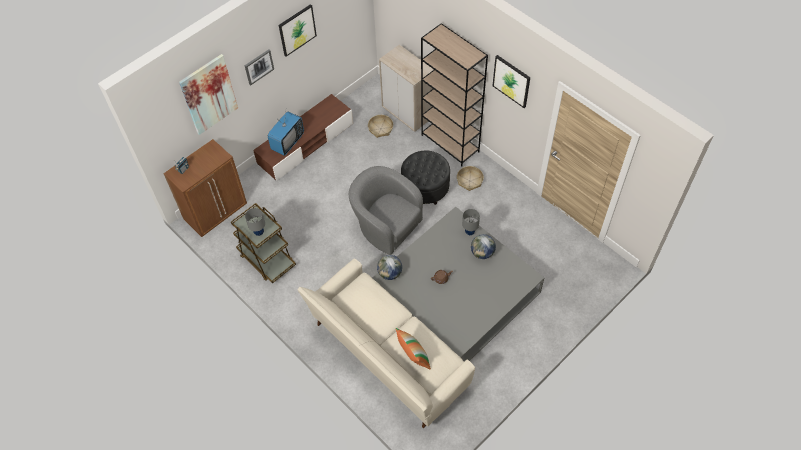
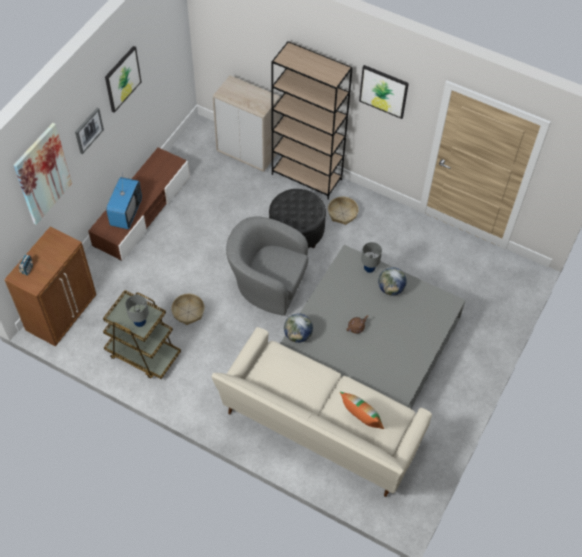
camera: 20 degrees left, 0 degrees up
(380, 129) = (223, 176): basket -> basket (188, 312)

